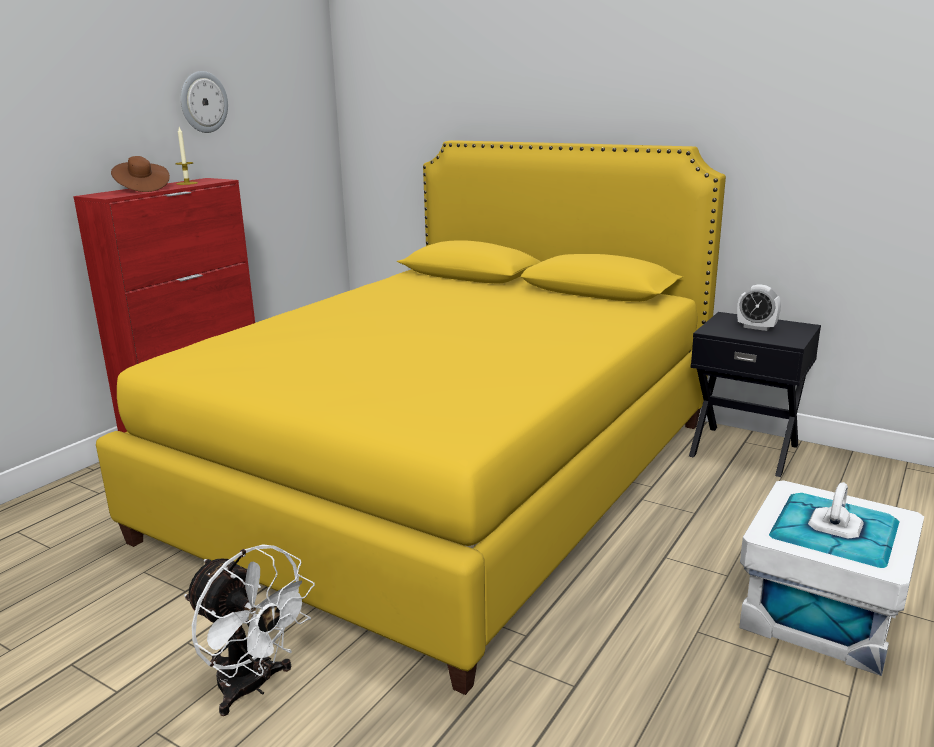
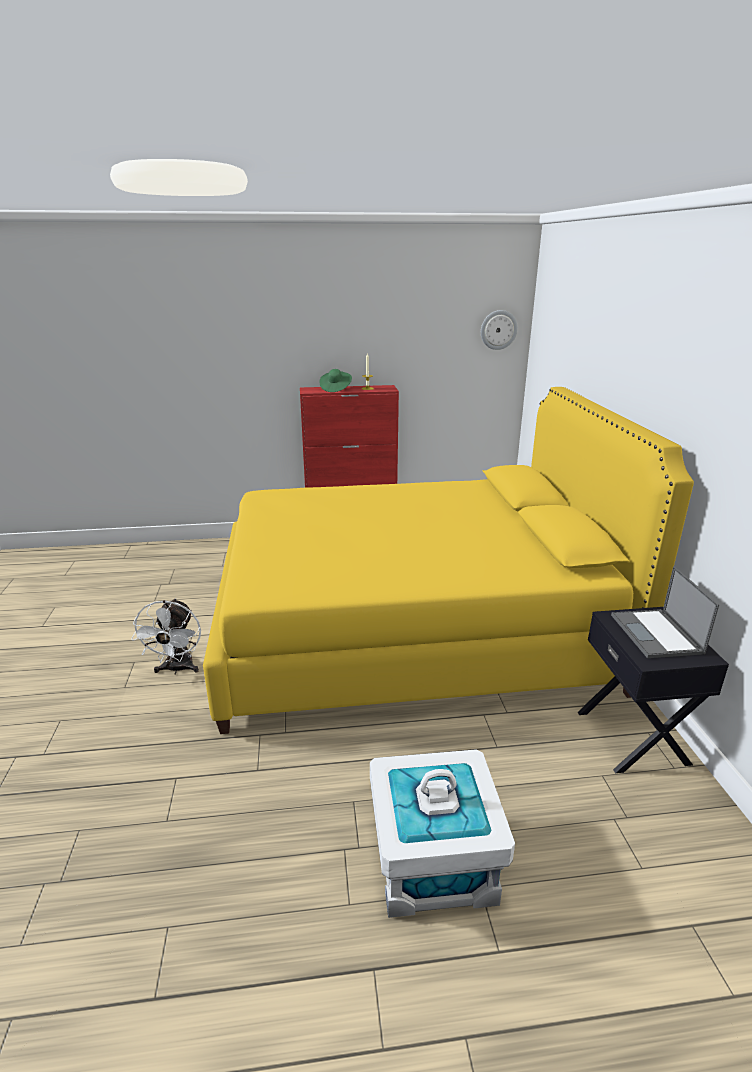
camera: 50 degrees right, 5 degrees up
(142, 189) = (335, 389): brown hat -> green hat
(203, 102) = (402, 336): wall clock -> wall clock (498, 330)
(756, 327) = (657, 634): alarm clock -> laptop

